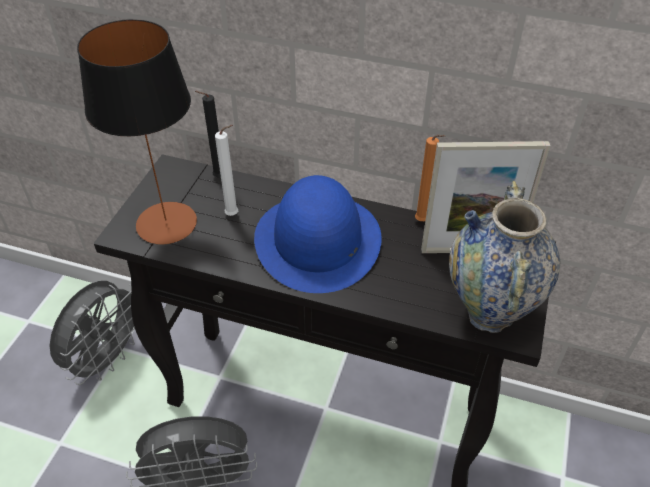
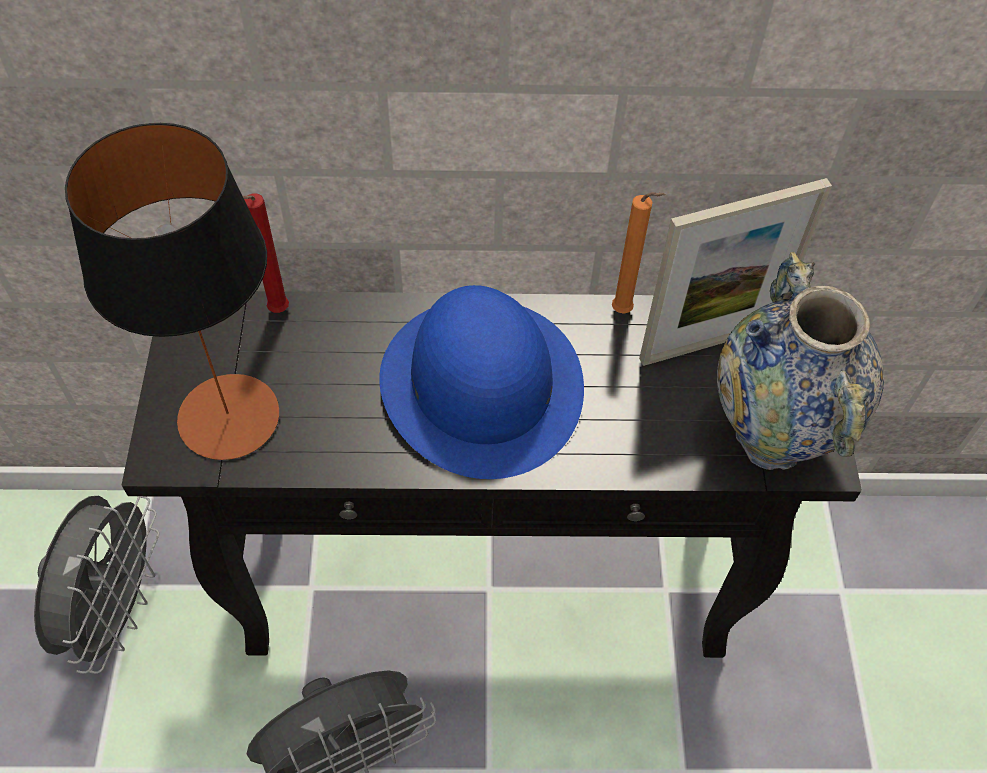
camera: 20 degrees left, 10 degrees up
(217, 178) = (276, 312): black candle -> red candle
(234, 215) = (333, 373): white candle -> none

